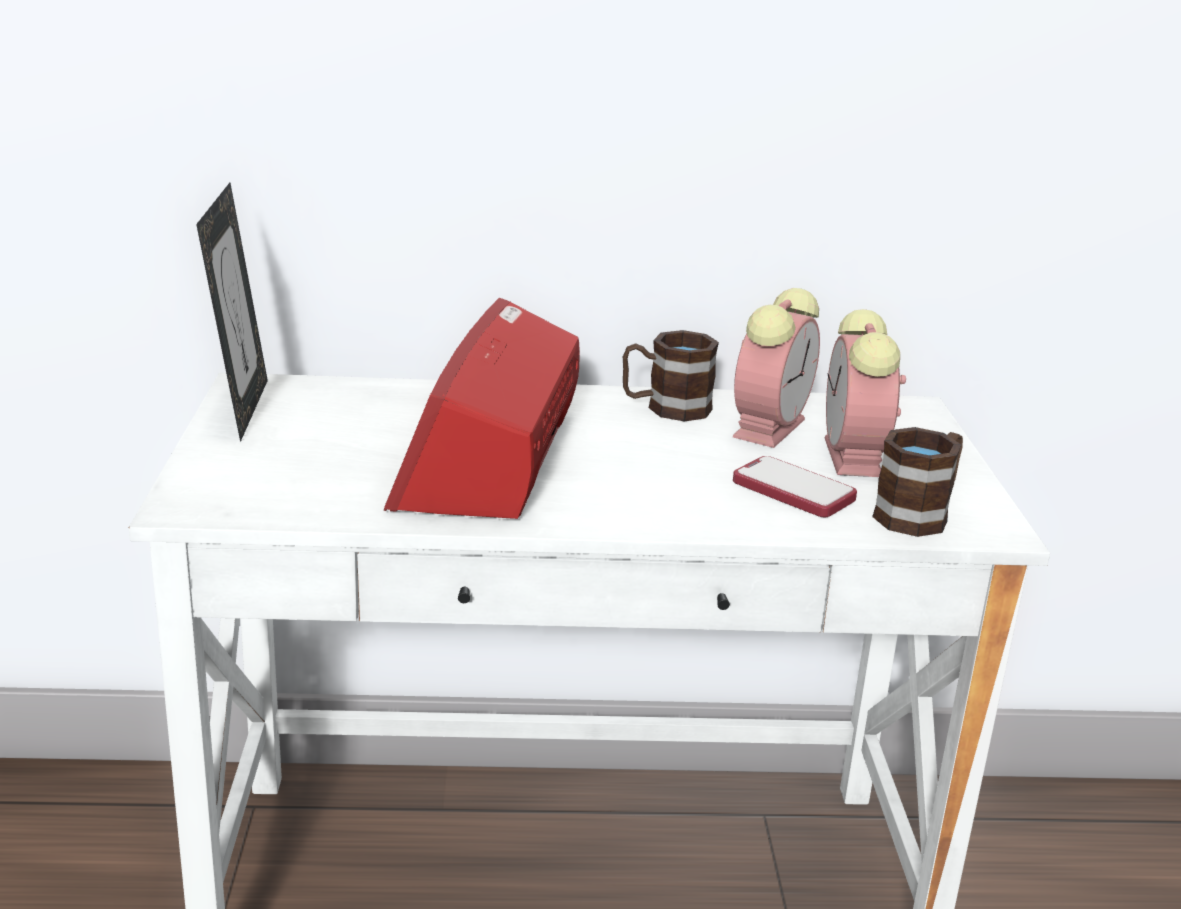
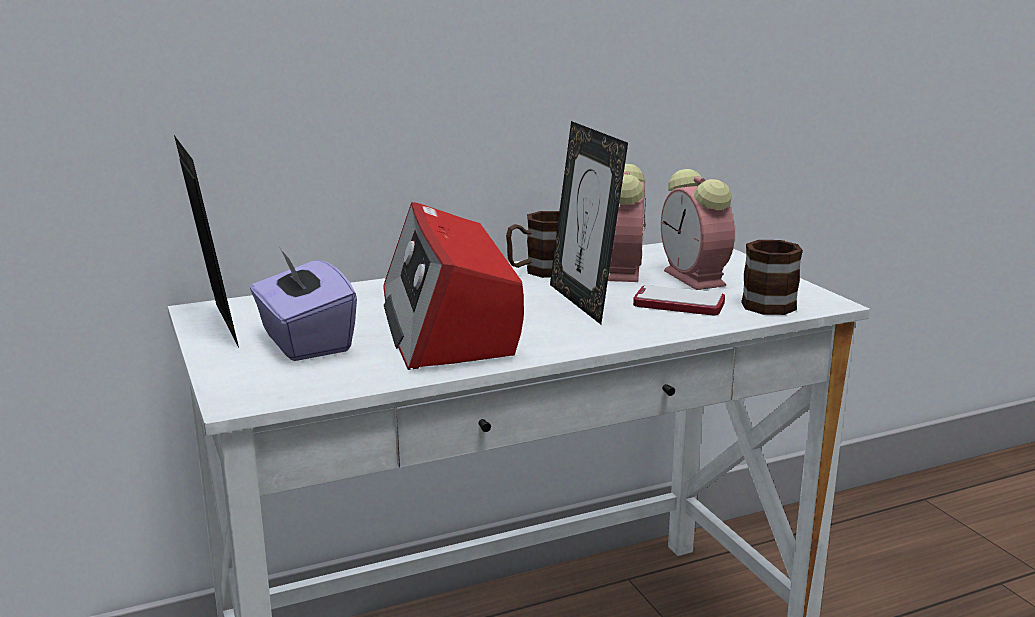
camera: 20 degrees left, 5 degrees down
(312, 449) = (304, 342): none -> purple tissue box
(675, 463) = (583, 302): none -> picture frame

